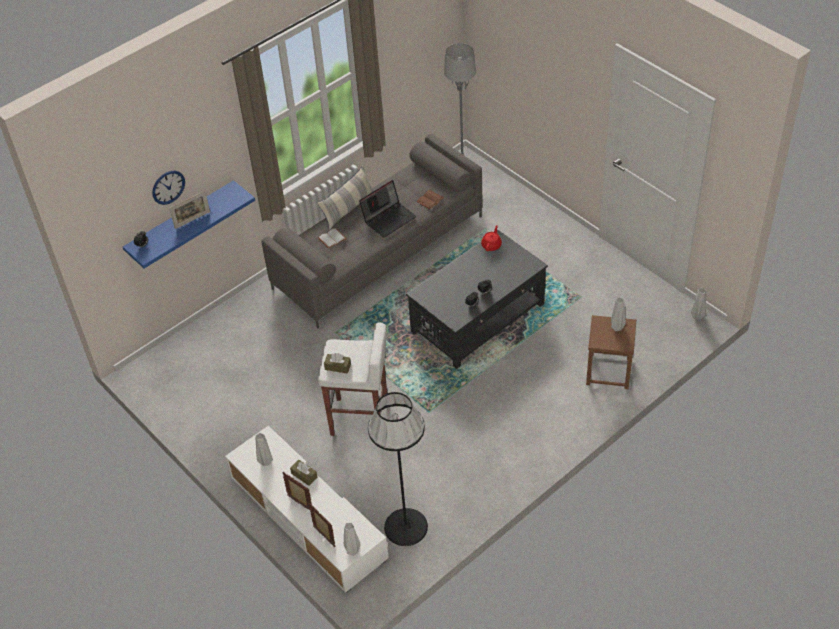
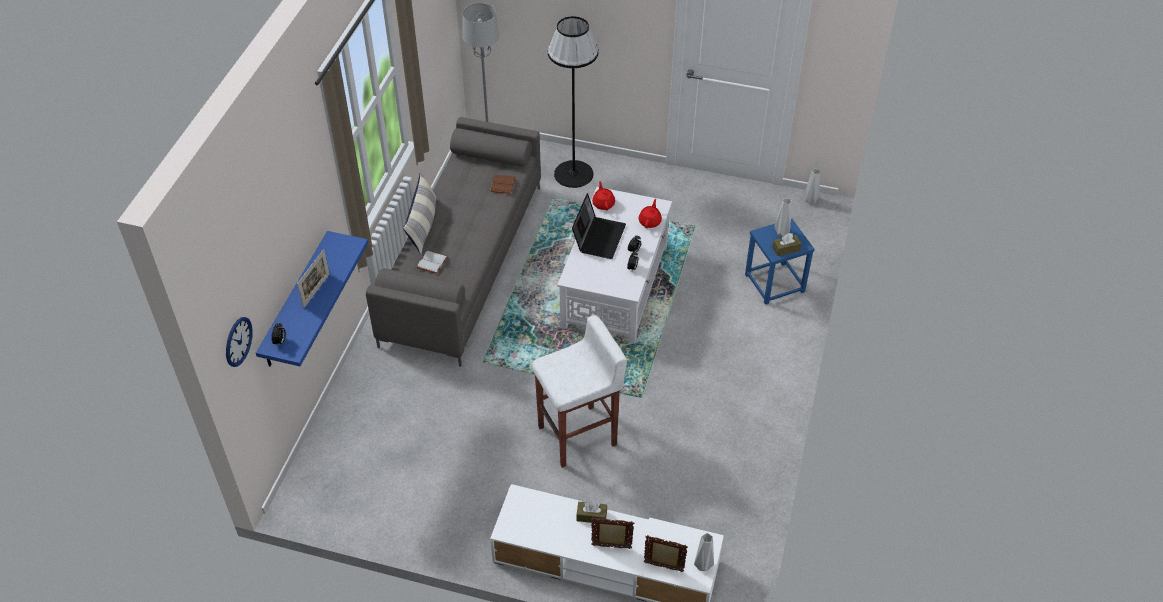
camera: 35 degrees left, 0 degrees up
(168, 187) = (282, 260): wall clock -> wall clock (238, 341)
(265, 462) = (539, 523): grey vase -> none
(338, 367) = (568, 383): brown tissue box -> brown tissue box (786, 249)
(389, 218) = (475, 218): laptop -> laptop (598, 237)
(405, 527) = (710, 520): black floor lamp -> black floor lamp (573, 174)
(478, 318) = (615, 286): black coffee table -> white coffee table
(516, 274) = (650, 221): none -> red teapot
(608, 371) = (774, 283): brown stool -> blue stool

